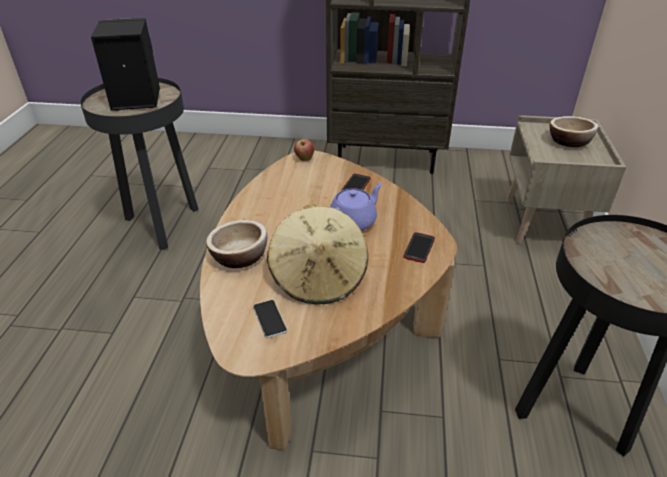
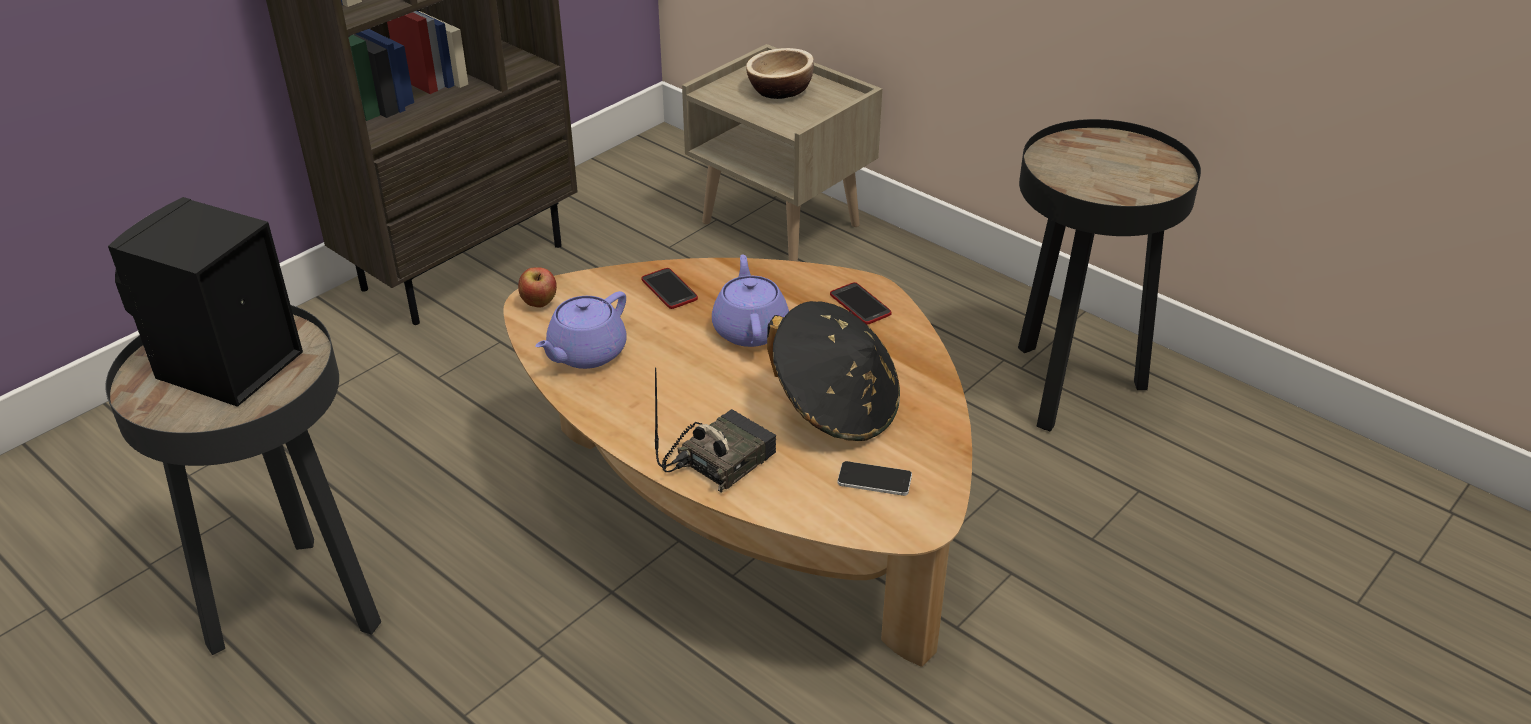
camera: 55 degrees left, 0 degrees up
(240, 257) = (718, 459): bowl -> radio
(282, 185) = (585, 353): none -> purple teapot
(319, 277) = (835, 407): beige hat -> black hat

